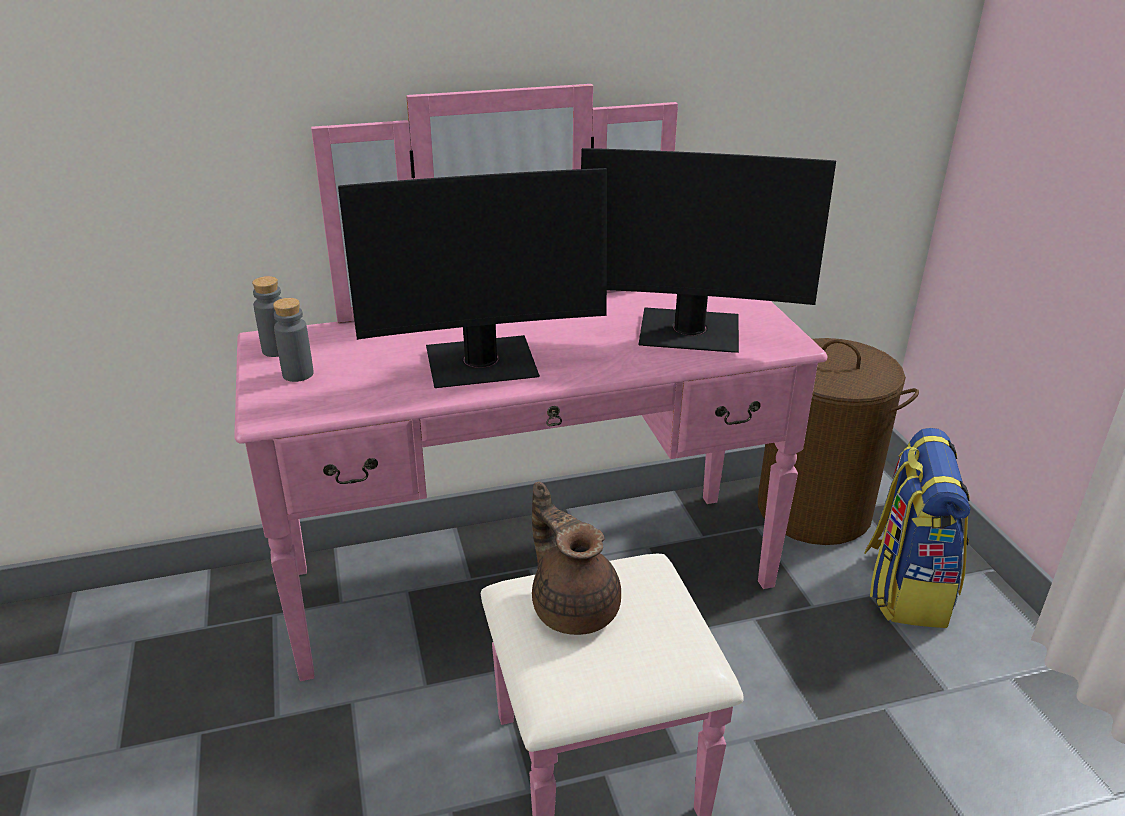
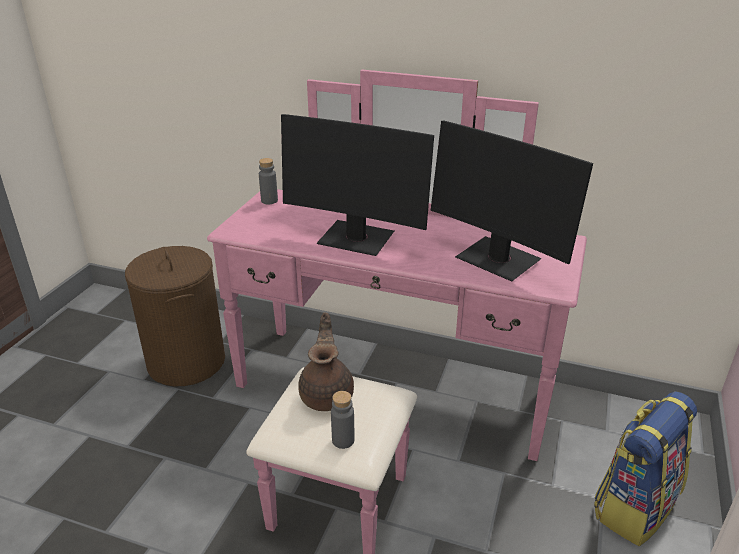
camera: 35 degrees right, 0 degrees up
(298, 374) = (264, 216): grey bottle -> grey bottle (343, 440)
(814, 510) = (615, 428): brown laundry basket -> brown laundry basket (187, 362)

